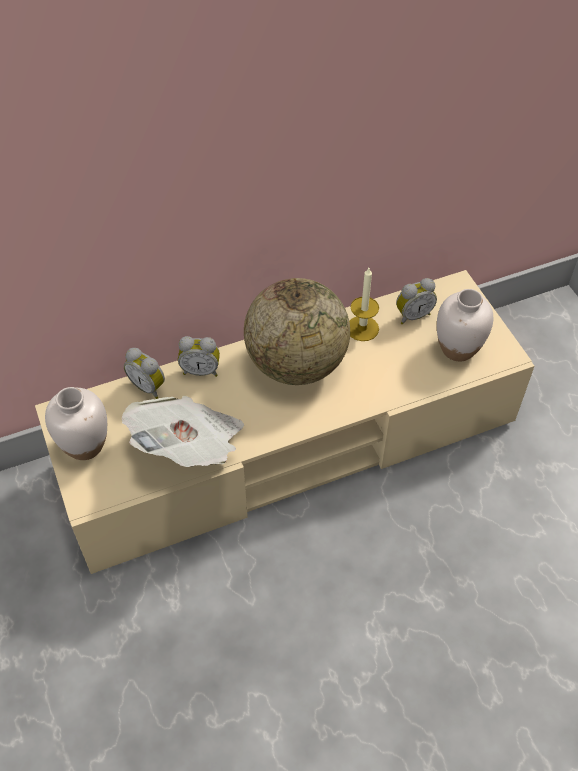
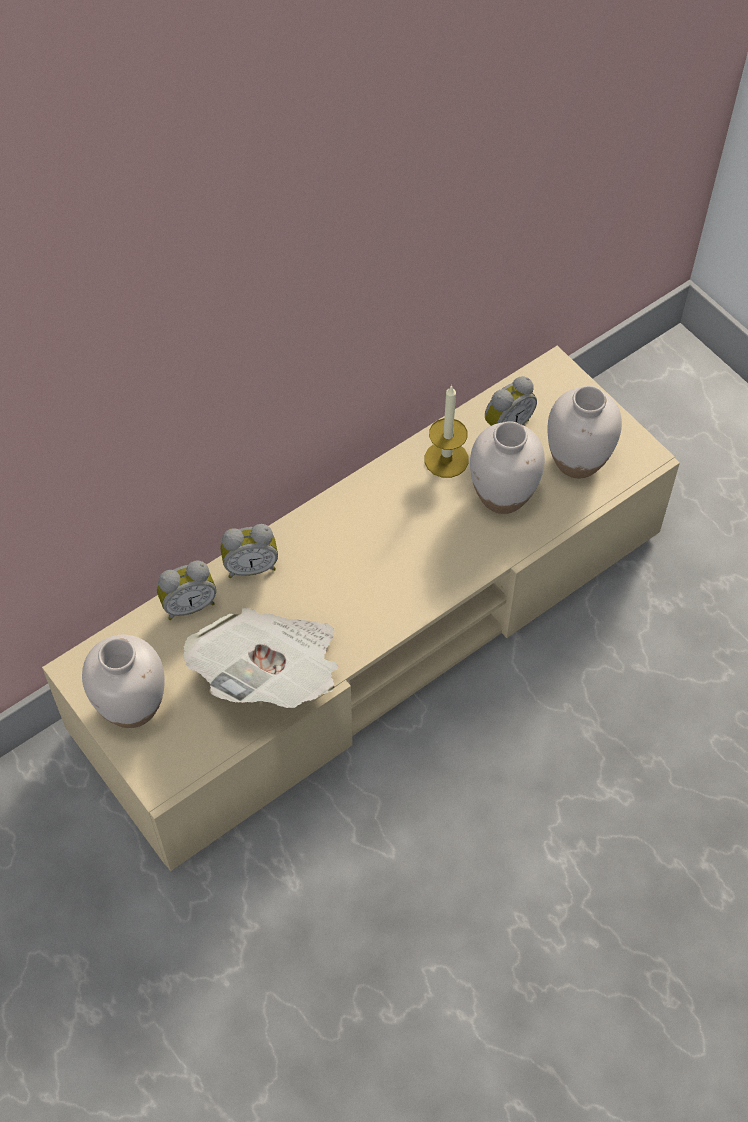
camera: 15 degrees left, 5 degrees up
(149, 386) = (188, 604): alarm clock -> alarm clock turned 45 degrees counterclockwise
(296, 364) = (375, 529): globe -> none
(395, 361) = (502, 496): none -> white vase

